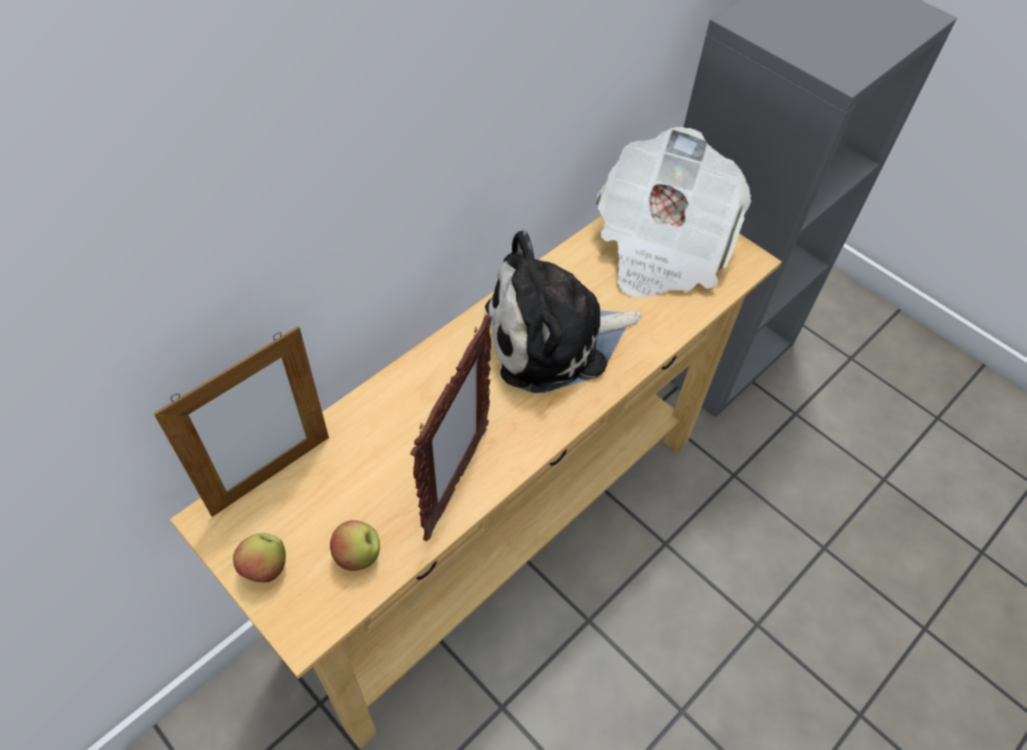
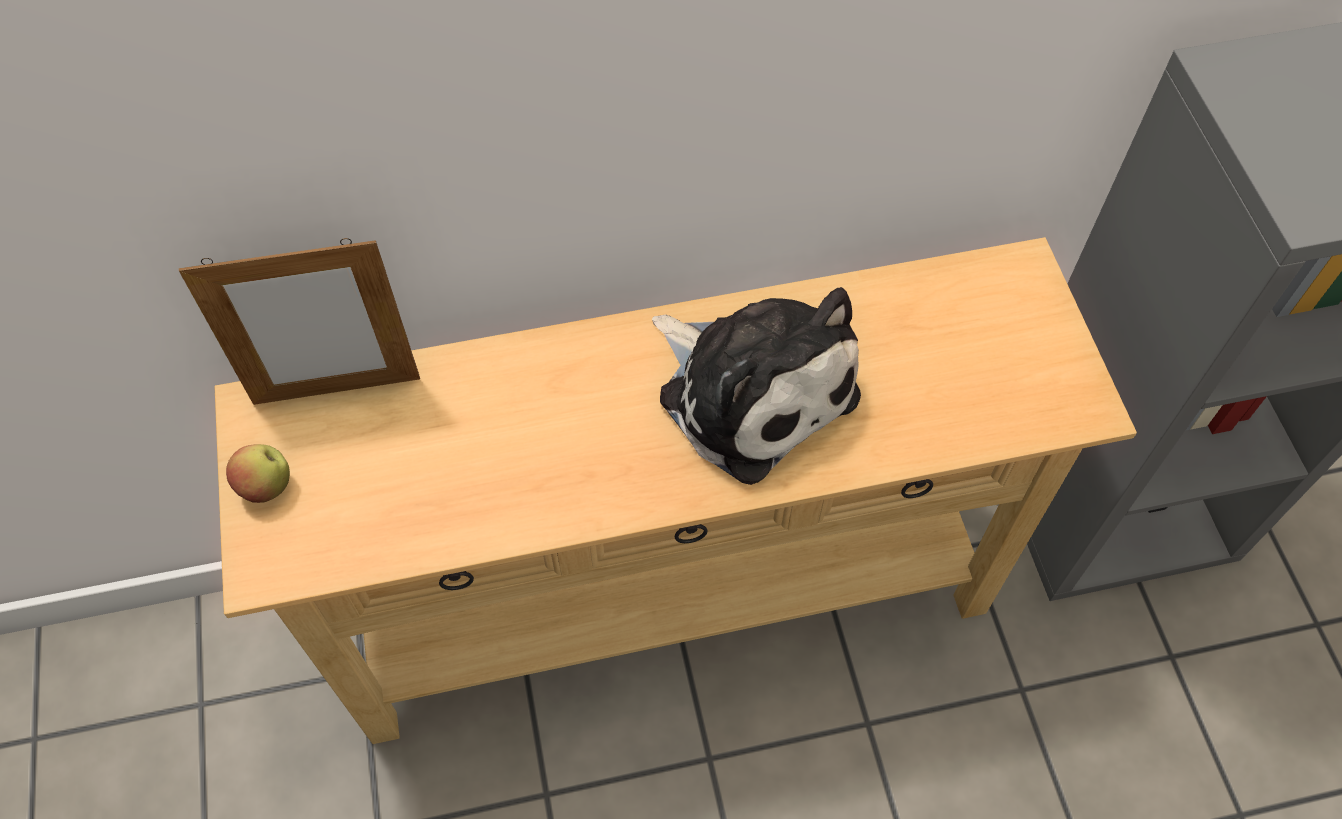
camera: 35 degrees right, 5 degrees up
(358, 555) = (362, 525): apple -> none
(455, 482) = (516, 501): picture frame -> none
(554, 338) = (751, 389): plush toy -> plush toy turned 150 degrees counterclockwise
(661, 246) = (979, 334): newspaper -> none

